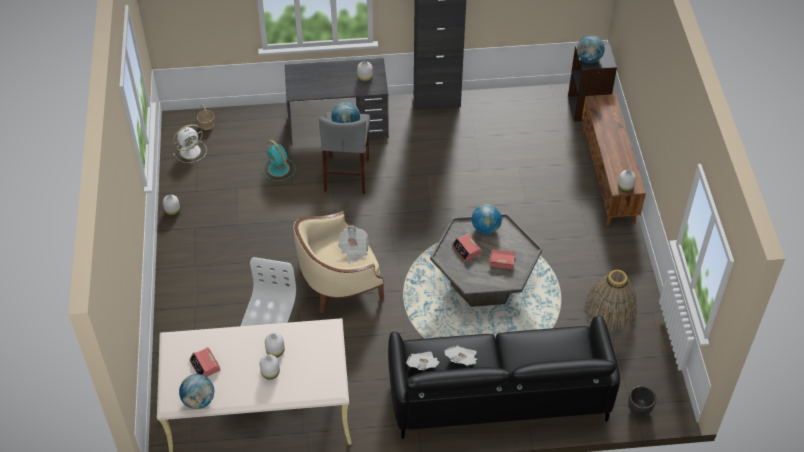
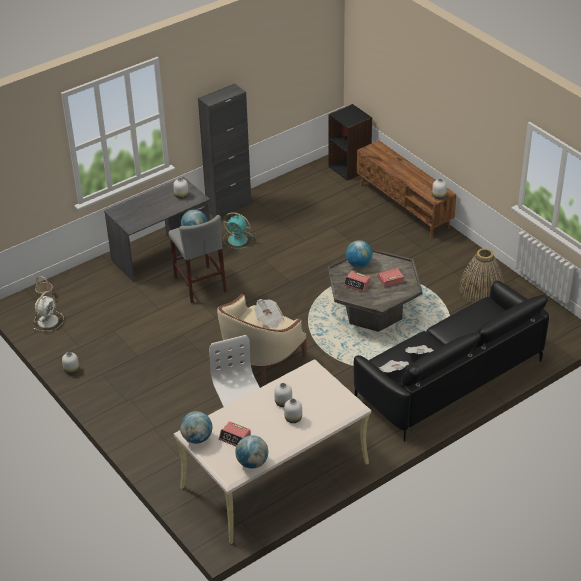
camera: 30 degrees left, 10 degrees down
(279, 169) = (139, 303): turquoise fan -> turquoise fan (238, 240)
(588, 59) = (346, 119): globe -> globe (197, 438)
(639, 410) = (556, 344): black planter -> none

